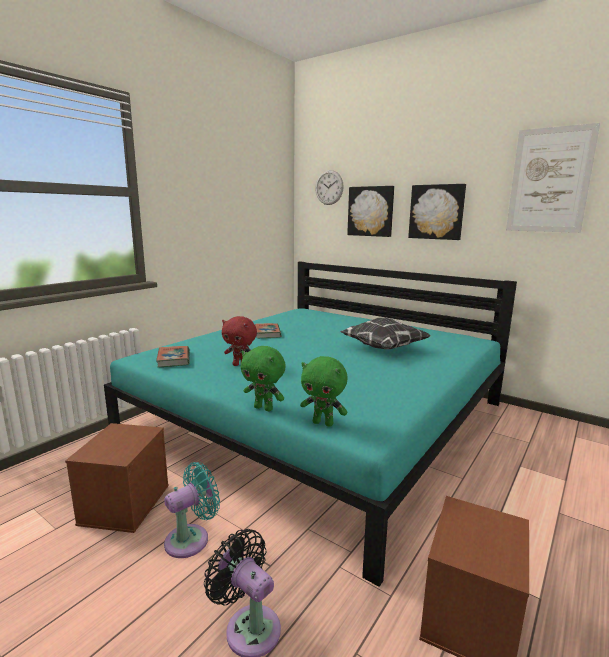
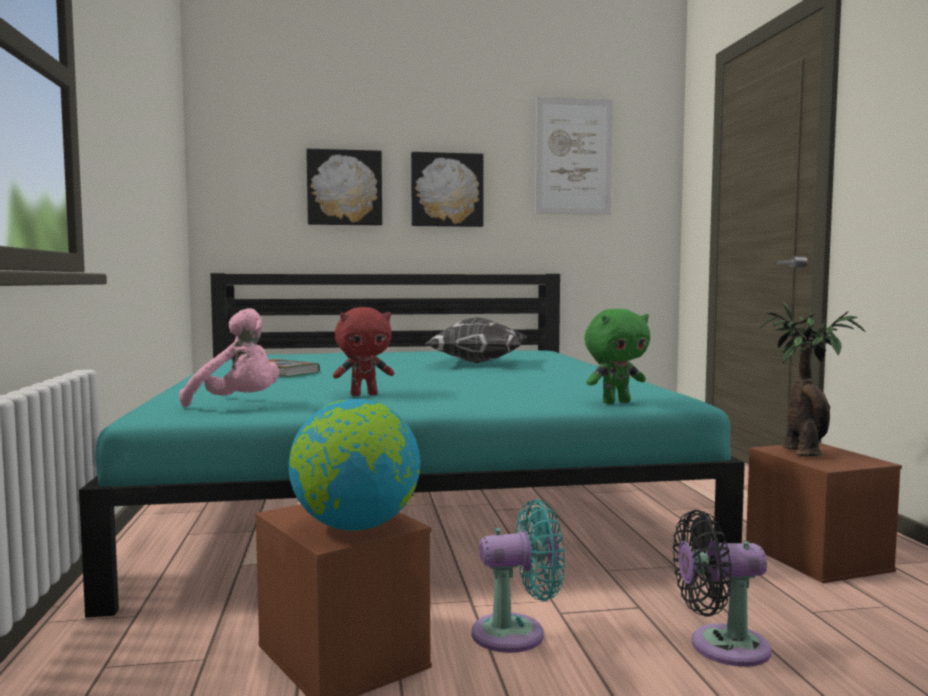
camera: 45 degrees left, 10 degrees down
(109, 450) = (355, 527): none -> globe
(174, 359) = (238, 405): book -> pink plush toy
(191, 539) = (516, 633): turquoise fan -> turquoise fan turned 75 degrees clockwise
(264, 408) = (526, 408): green plush toy -> none
(329, 187) = (263, 148): wall clock -> none
(476, 524) = (802, 451): none -> potted plant

